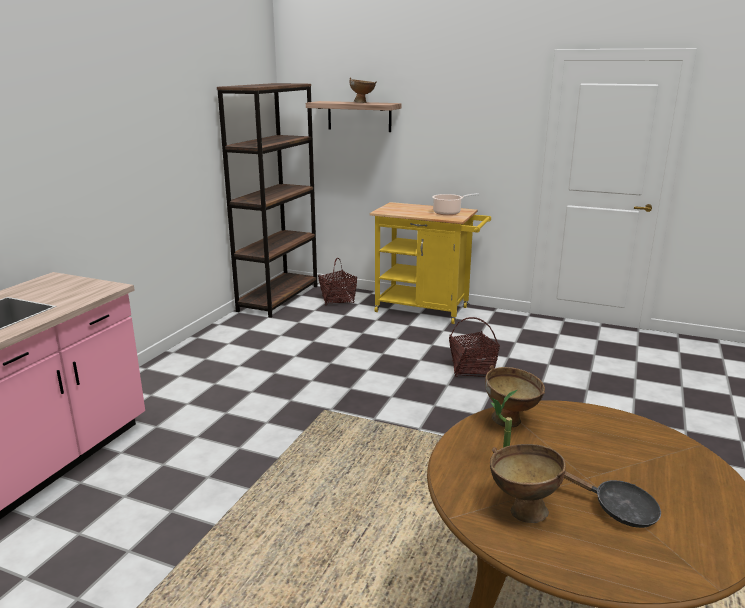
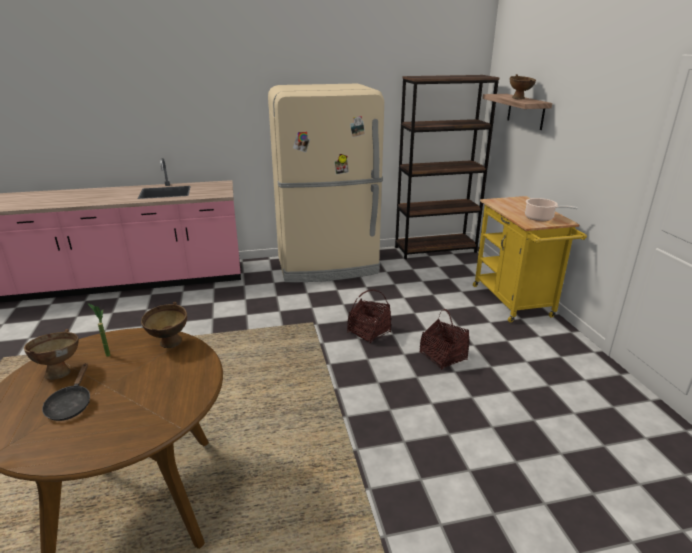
camera: 55 degrees right, 5 degrees up
(209, 358) = (328, 266): none -> beige fridge
(338, 300) = (469, 267): basket -> basket (369, 332)

